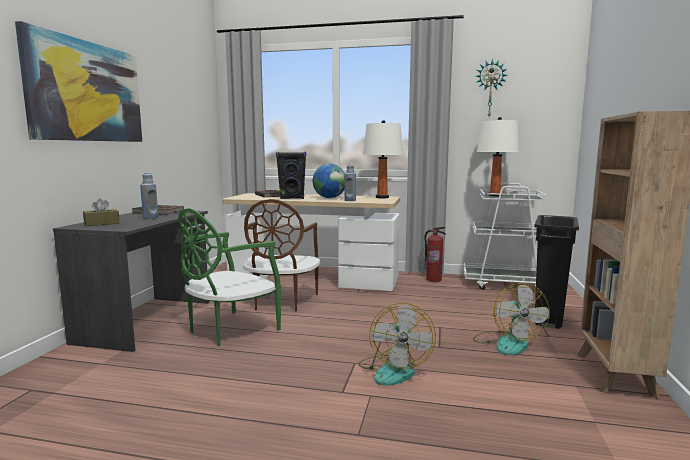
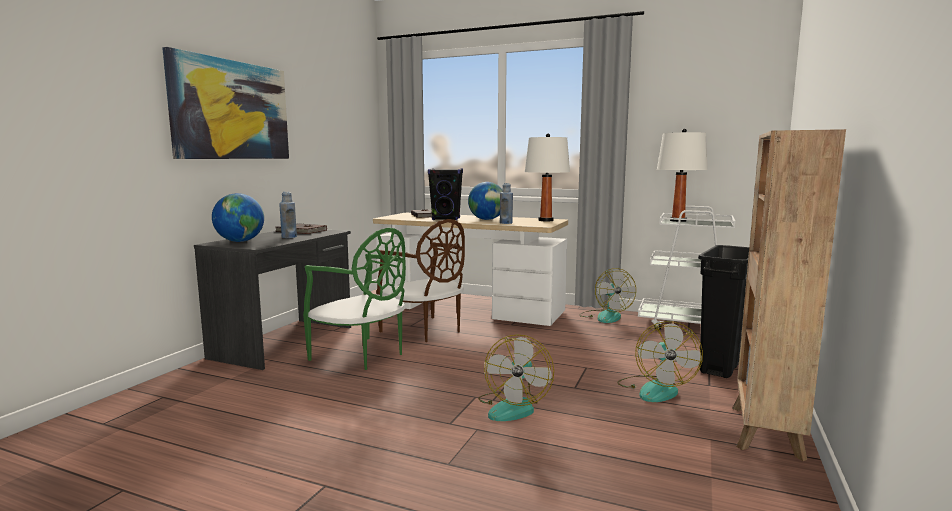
camera: 10 degrees right, 0 degrees up
(102, 223) = (240, 241): brown tissue box -> globe
(230, 329) = (362, 355): green chair -> green chair turned 105 degrees counterclockwise
(281, 302) = (425, 330): brown chair -> brown chair turned 60 degrees counterclockwise
(434, 280) = (605, 316): fire extinguisher -> fan
(490, 89) = (677, 95): wall clock -> none

